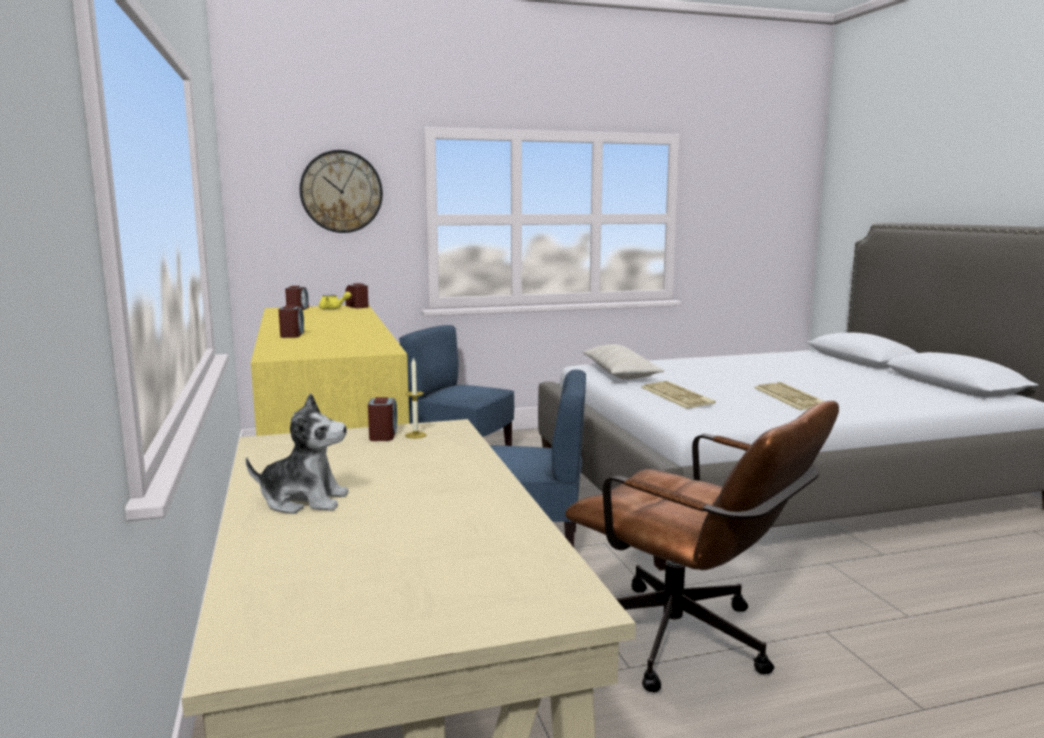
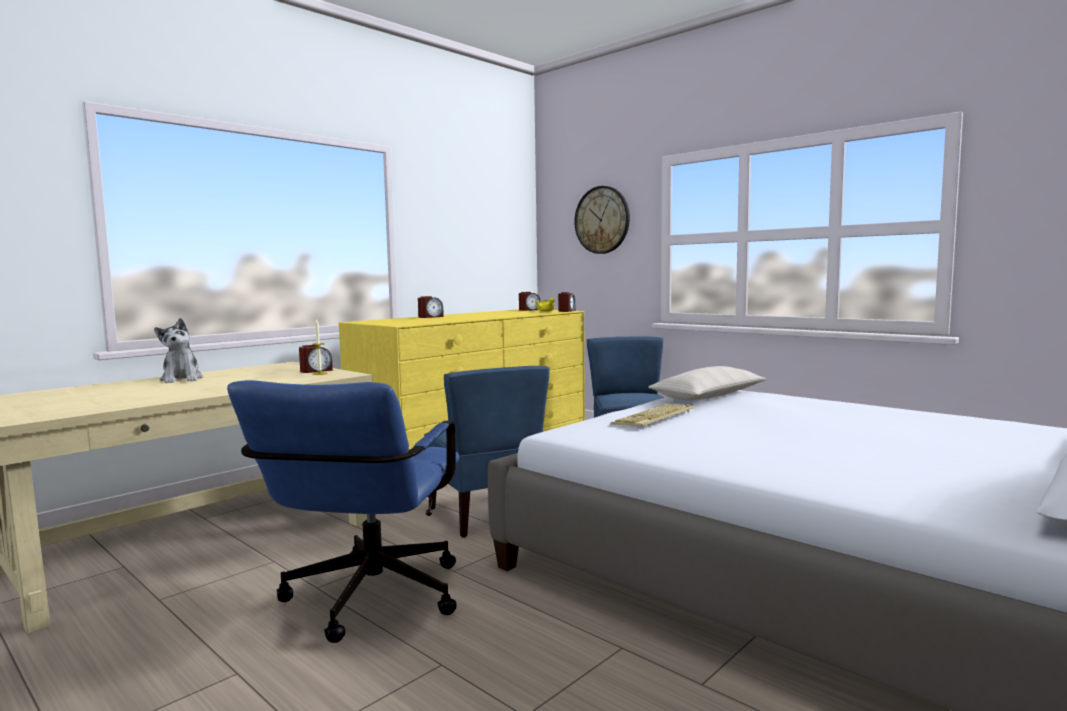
camera: 60 degrees right, 5 degrees down
(689, 645) = (366, 603): brown office chair -> blue office chair
(792, 398) = (751, 447): keyboard -> none

